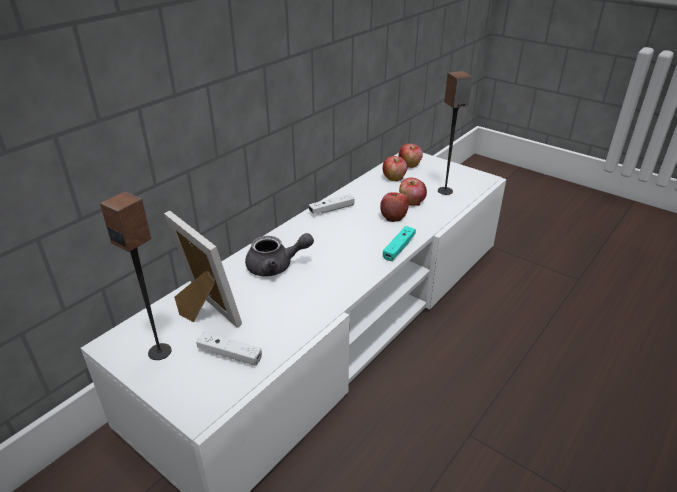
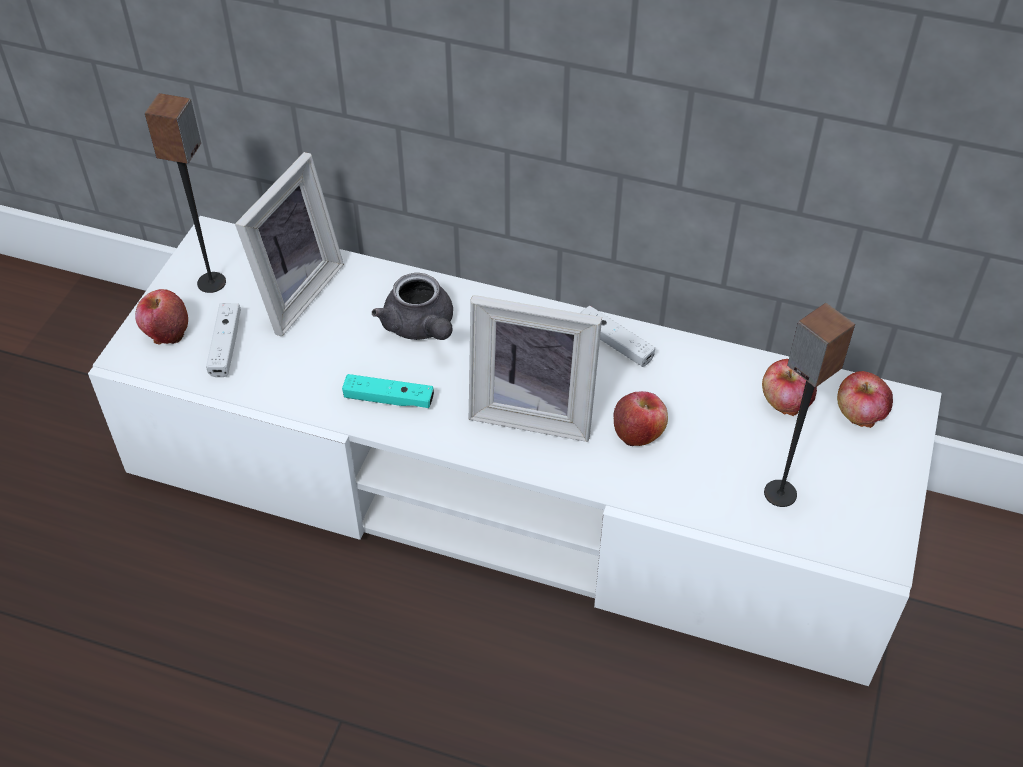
camera: 70 degrees right, 15 degrees up
(362, 242) = (533, 410): none -> picture frame
(399, 248) = (538, 462): turquoise game controller -> turquoise game controller (389, 399)
(411, 201) = (706, 448): apple -> apple (166, 331)

